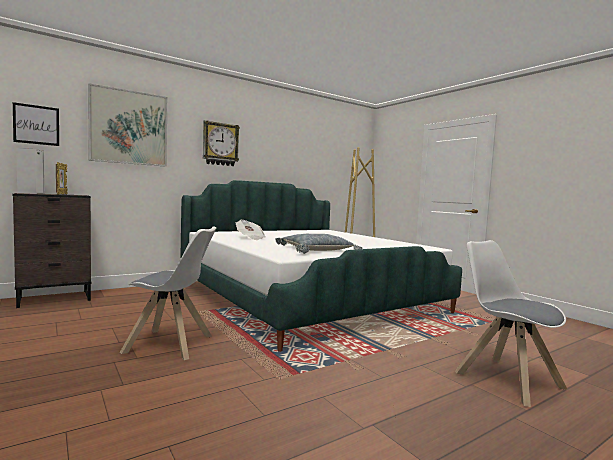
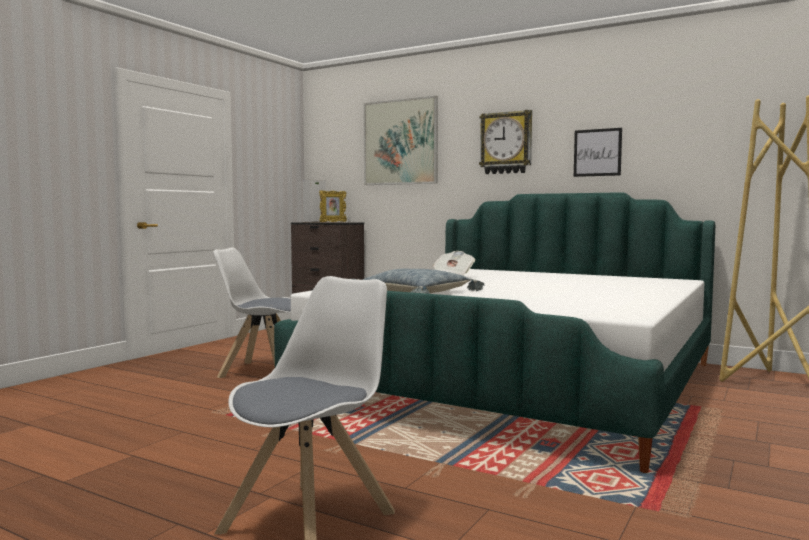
camera: 65 degrees right, 0 degrees up
(36, 124) = (329, 155): picture -> picture (597, 152)
(171, 345) = (260, 371): chair -> chair turned 120 degrees clockwise

